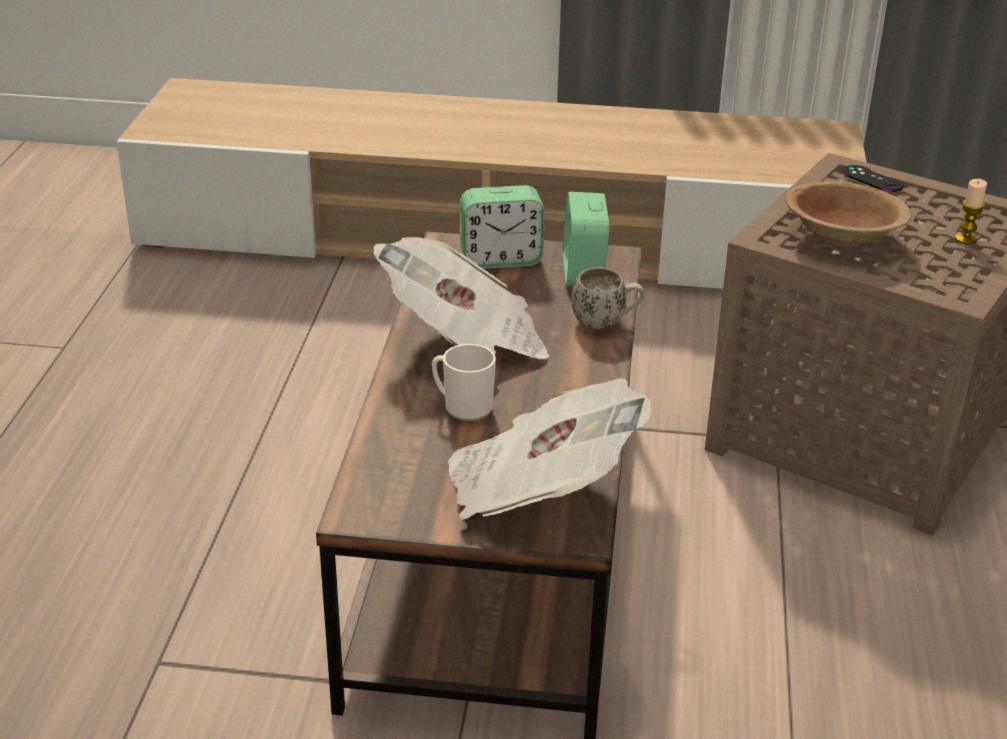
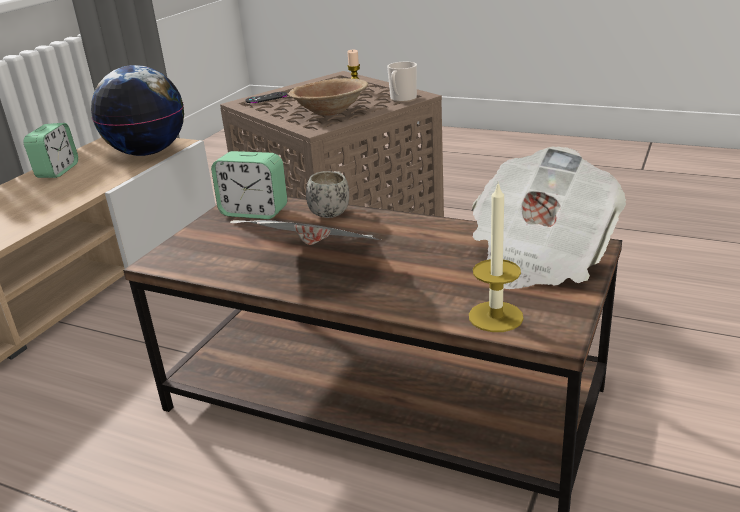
camera: 70 degrees left, 5 degrees down
(386, 468) = (495, 316): none -> candle
(463, 407) = (418, 275): mug -> mug (402, 99)
(501, 259) = (206, 240): alarm clock -> alarm clock (57, 171)
(801, 166) = (148, 152): none -> globe

